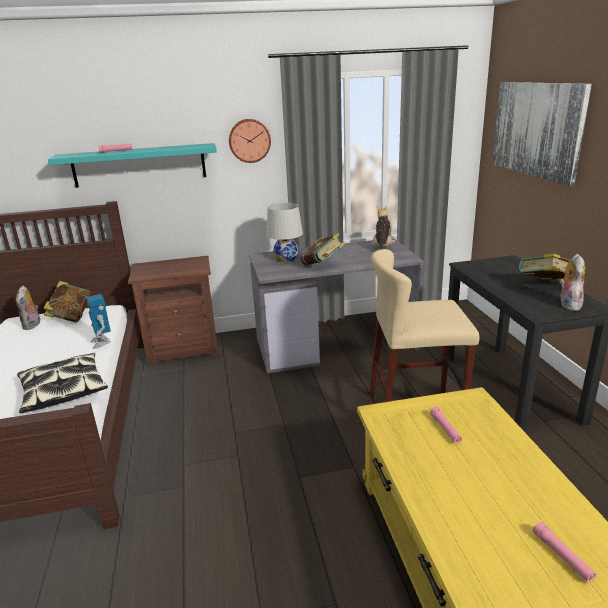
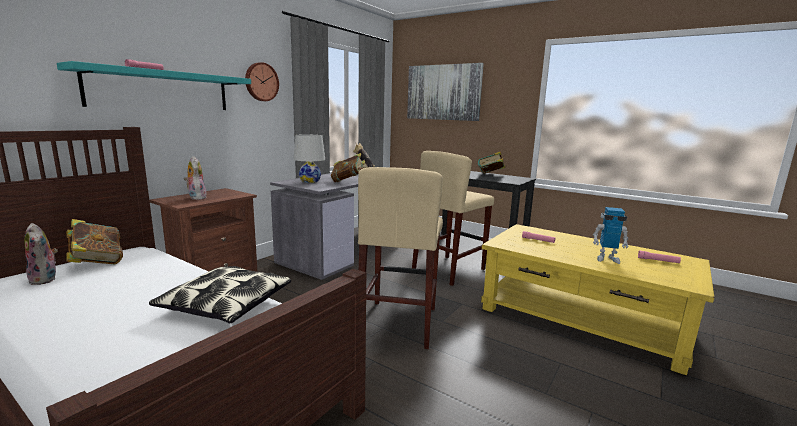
camera: 45 degrees left, 10 degrees down
(102, 342) = (191, 268): toy robot -> toy robot (607, 259)
(258, 457) = (399, 323): none -> beige stool
(568, 304) = (515, 178): plush toy -> plush toy (196, 197)

